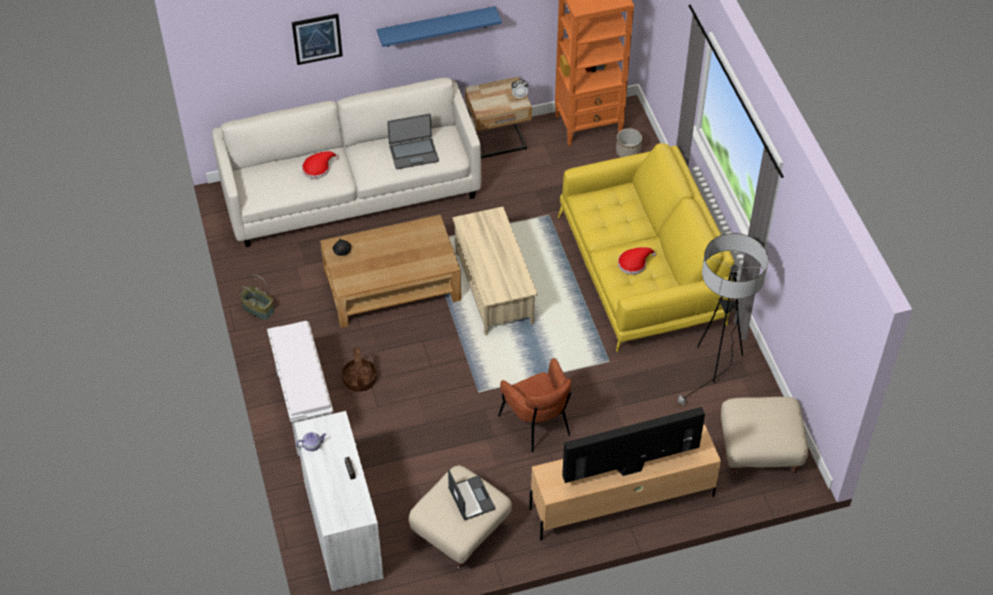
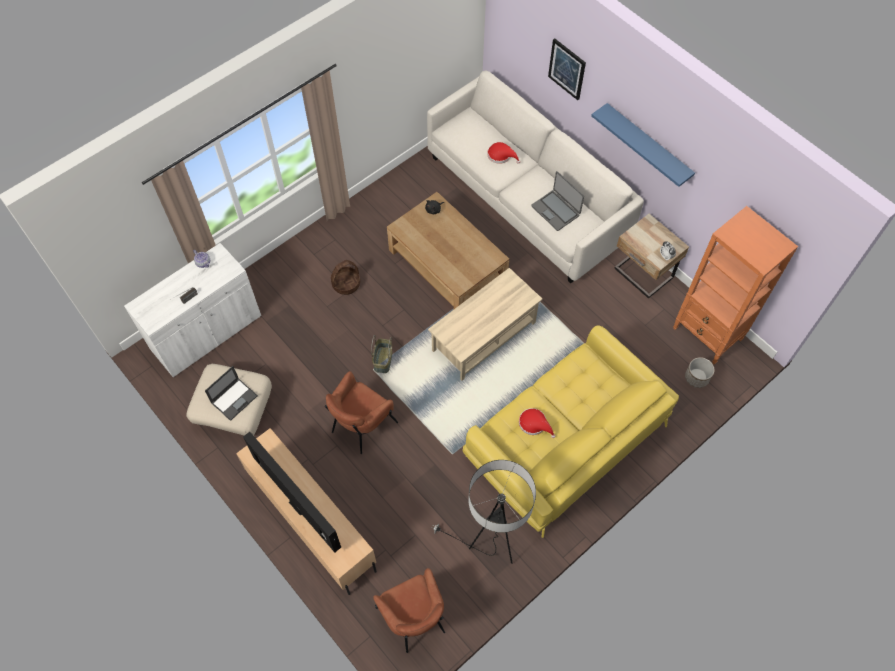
camera: 65 degrees right, 10 degrees up
(258, 309) = (379, 192): basket -> basket (383, 360)
(305, 408) = (303, 261): white bench -> none
(760, 451) = (414, 618): beige ottoman -> brown armchair

